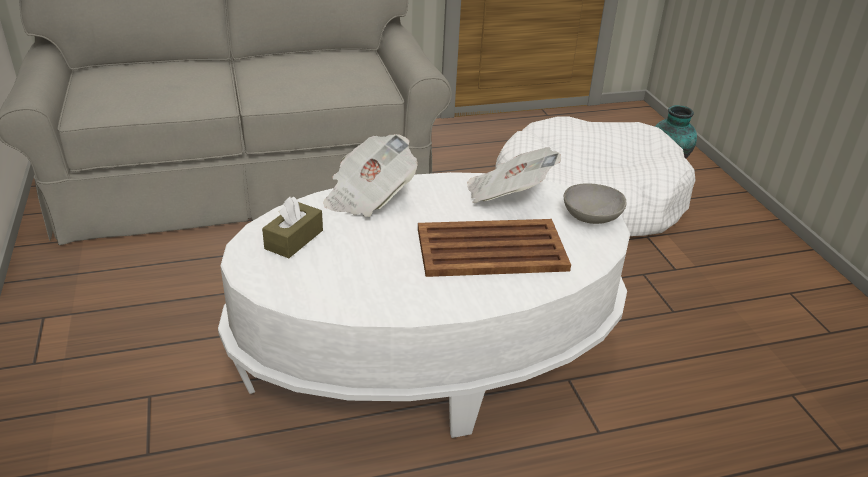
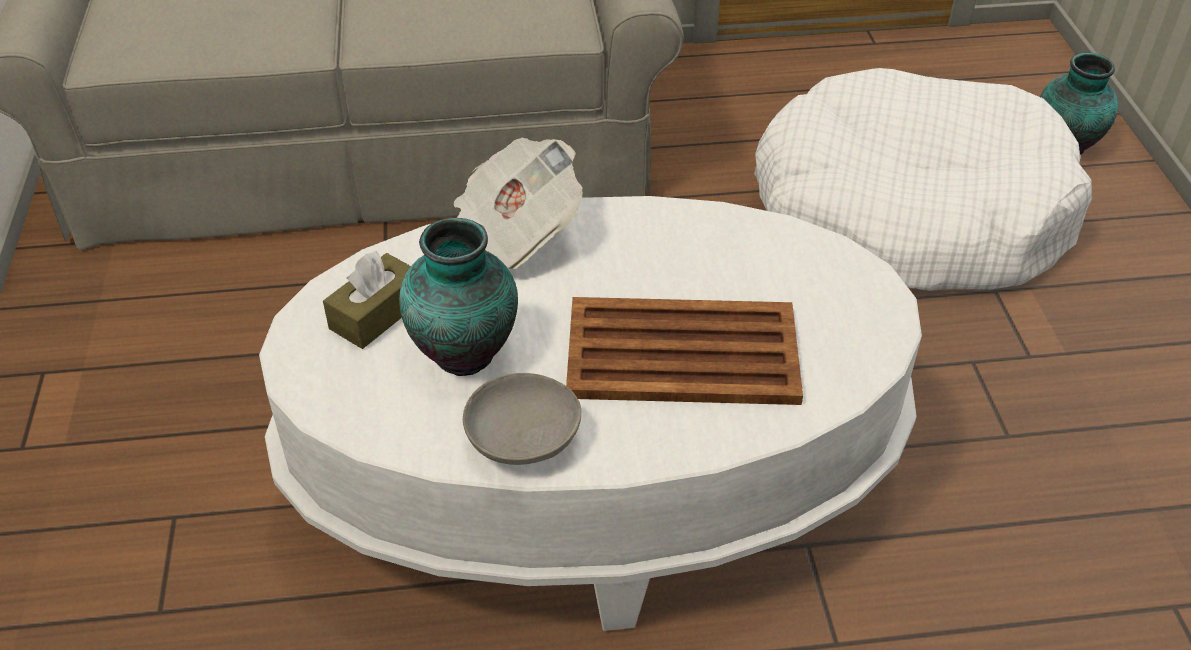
camera: 10 degrees right, 10 degrees up
(355, 255) = (465, 350): none -> vase
(507, 195) = (733, 248): newspaper -> none
(591, 217) = (862, 299): grey bowl -> grey bowl (522, 440)

